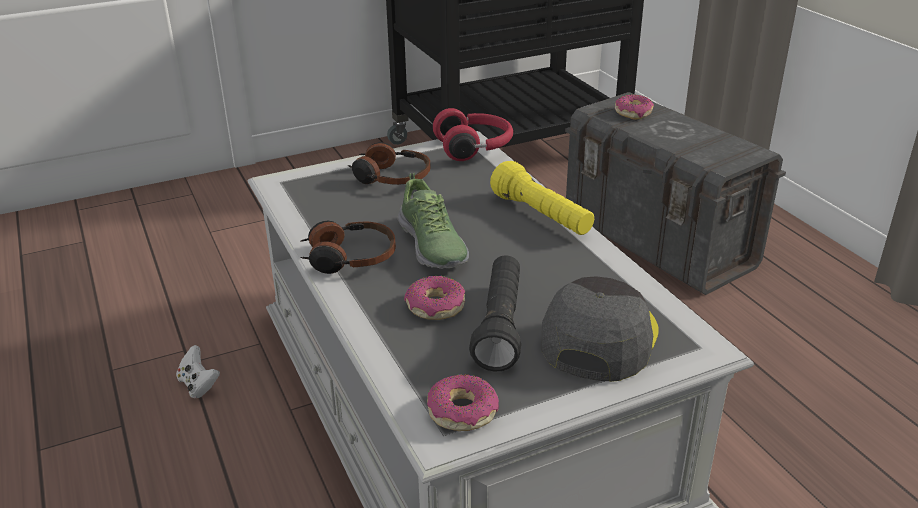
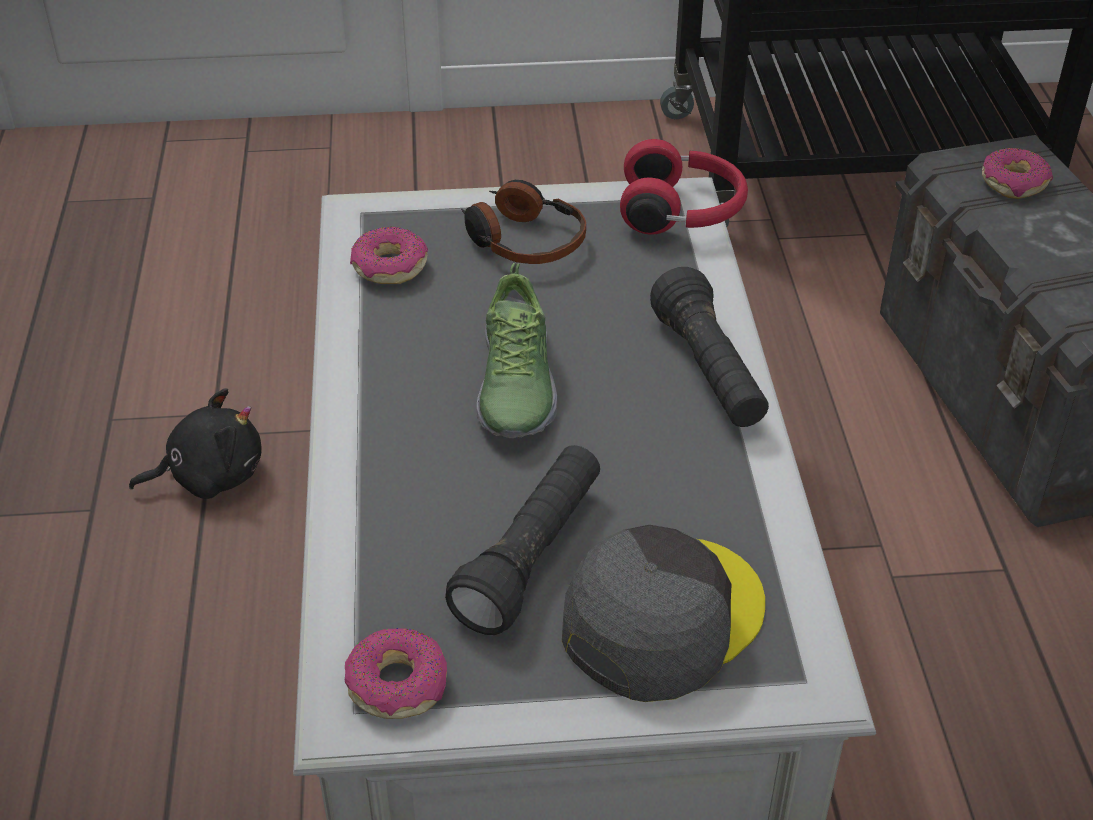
camera: 20 degrees right, 10 degrees up
(198, 385) = (210, 475): white game controller -> black plush toy
(349, 258) = (386, 377): headphones -> none
(435, 307) = (459, 497): donut -> donut (389, 267)
(542, 216) = (709, 372): yellow flashlight -> black flashlight

